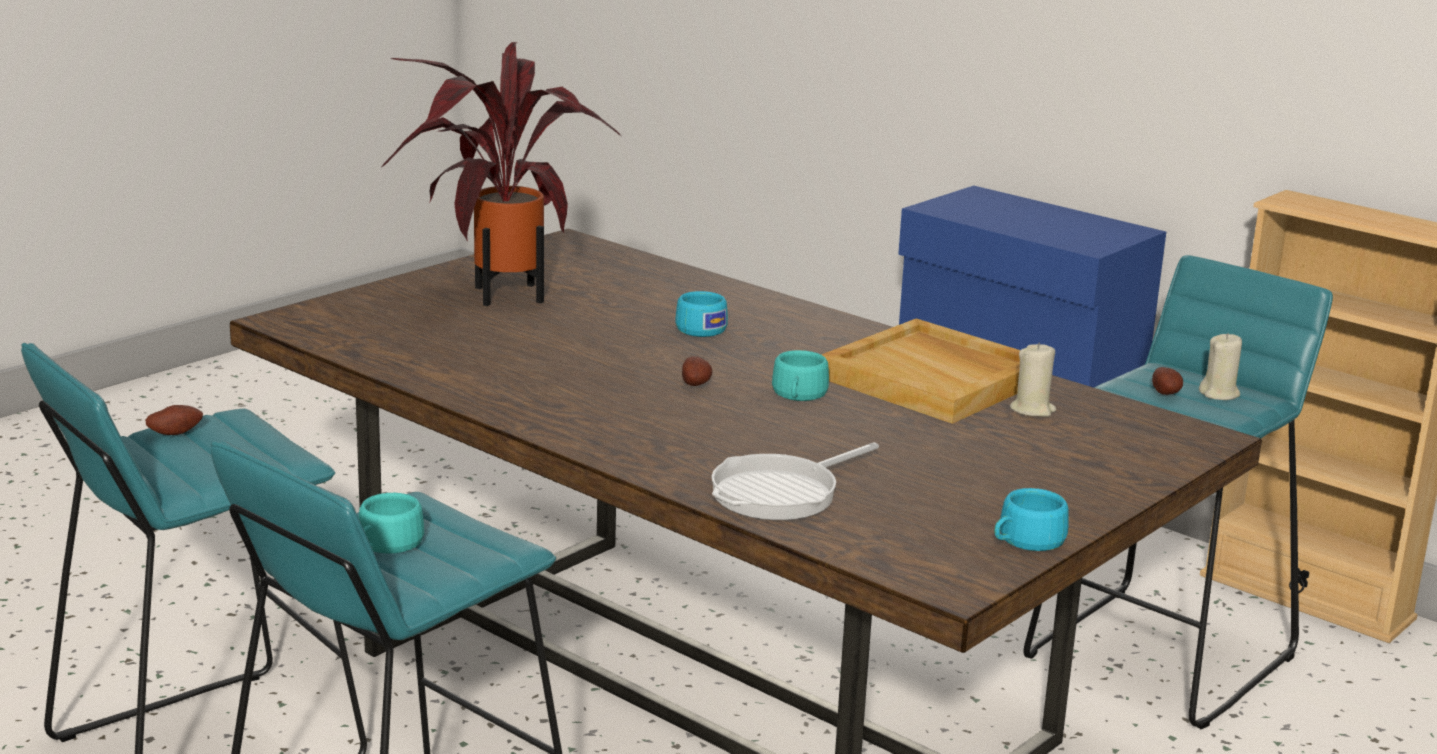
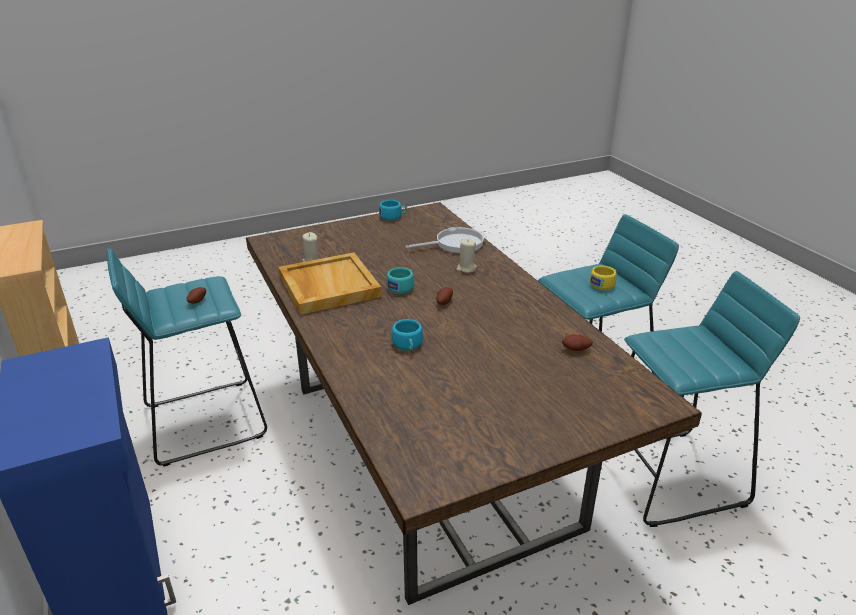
camera: 155 degrees left, 10 degrees up
(175, 433) = (711, 366): potato -> potato (576, 350)
(386, 545) = (604, 284): turquoise cup -> yellow cup
(500, 294) = (510, 408): potted plant -> none
(1219, 394) = (174, 296): beige candle -> beige candle (466, 268)

